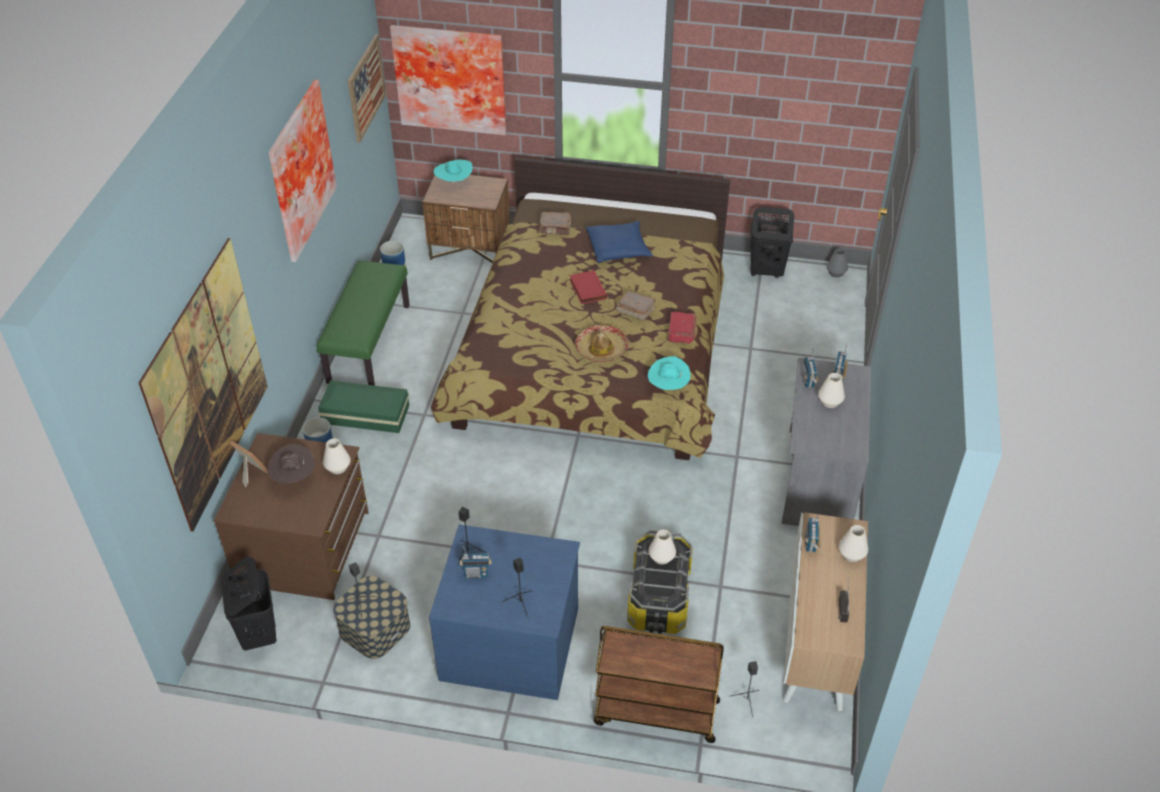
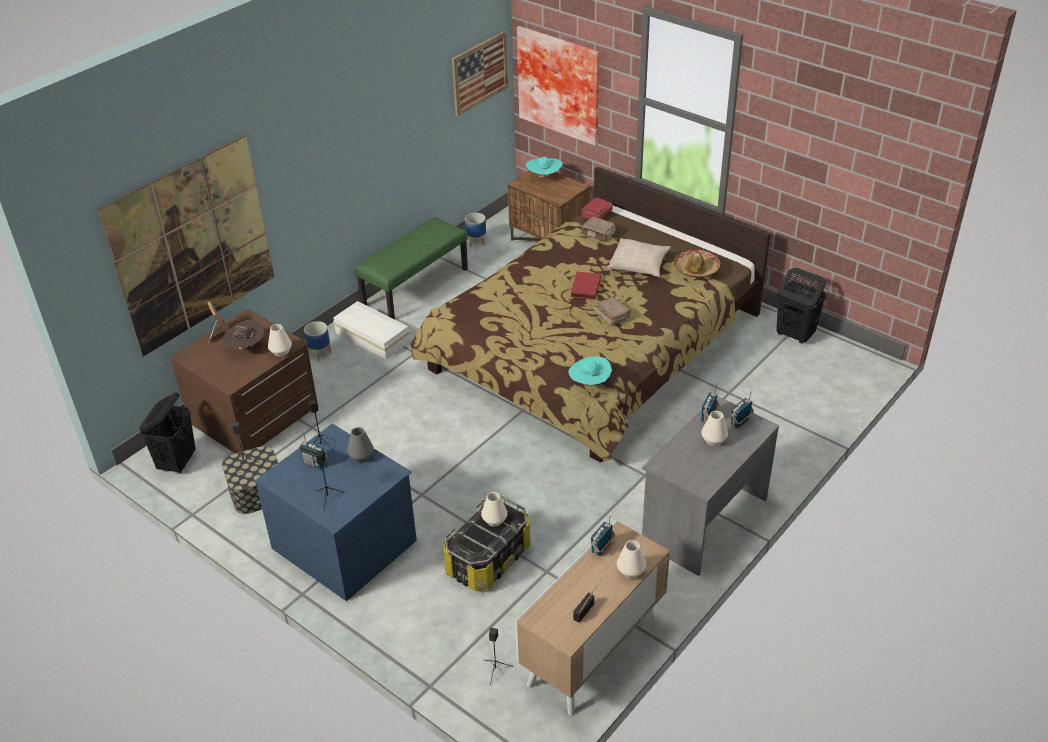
camera: 30 degrees right, 5 degrees down
(298, 170) = (359, 111): picture -> none
(366, 415) = (372, 338): green storage box -> white storage box
(601, 349) = (558, 336): hat -> hat (696, 269)
(618, 248) = (639, 264): blue pillow -> beige pillow
(655, 713) = (413, 645): brown cart -> none
(680, 333) = (636, 346): red book -> red book (596, 215)
(836, 273) = (863, 357): grey vase -> grey vase (361, 457)

